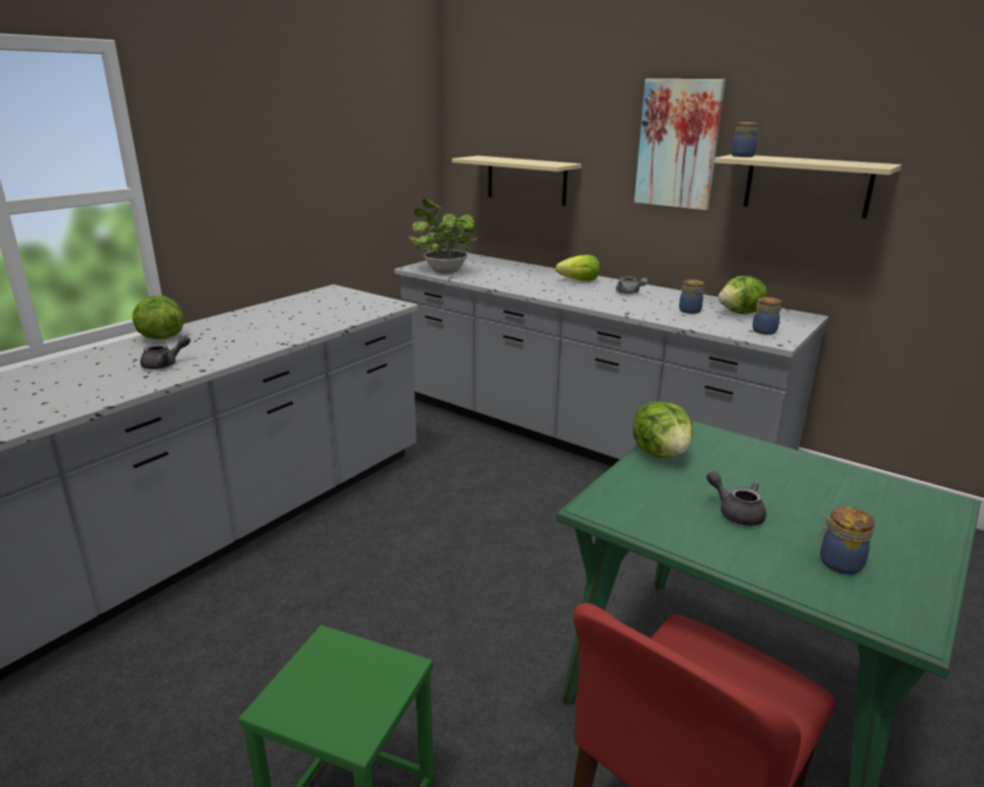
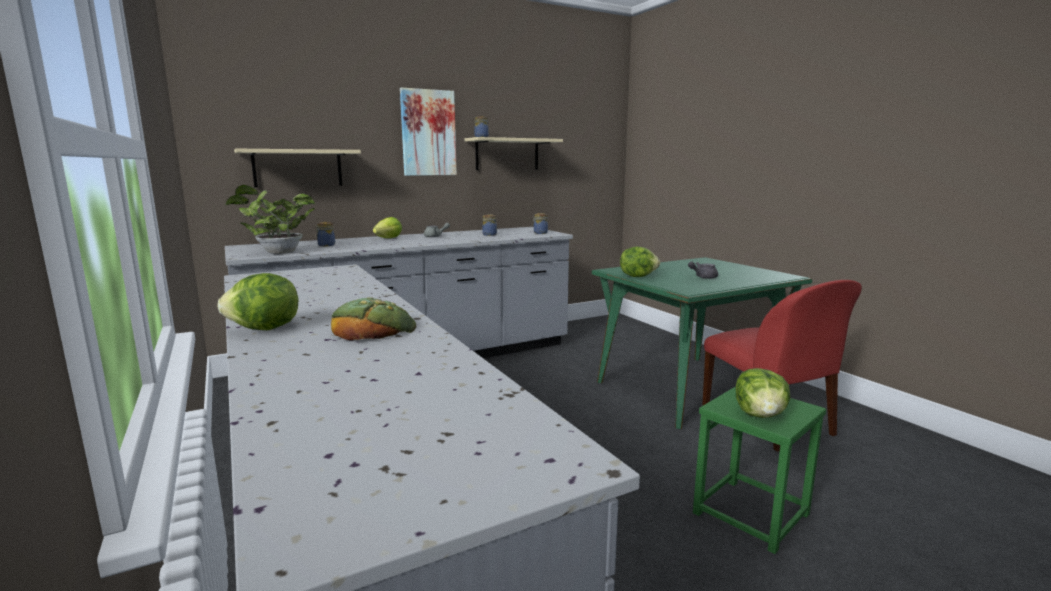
camera: 65 degrees left, 10 degrees down
(165, 364) = (372, 328): grey teapot -> bread
(740, 313) = (508, 231): lettuce -> lettuce (760, 415)
(838, 563) = (747, 274): jar -> jar (325, 245)

